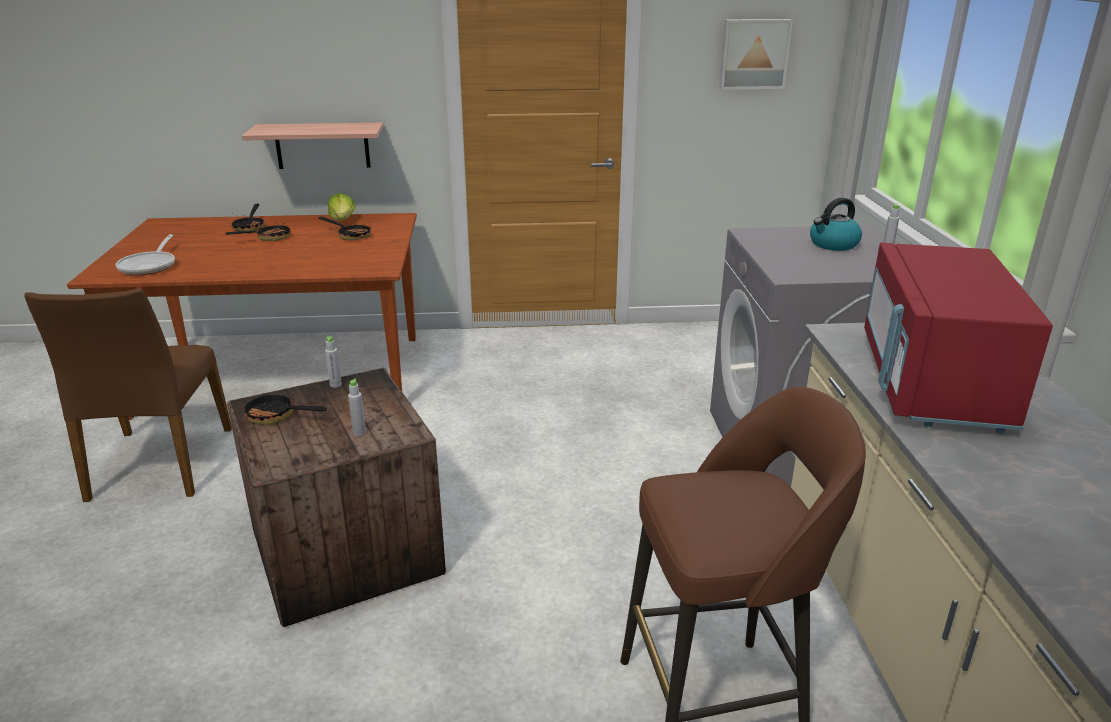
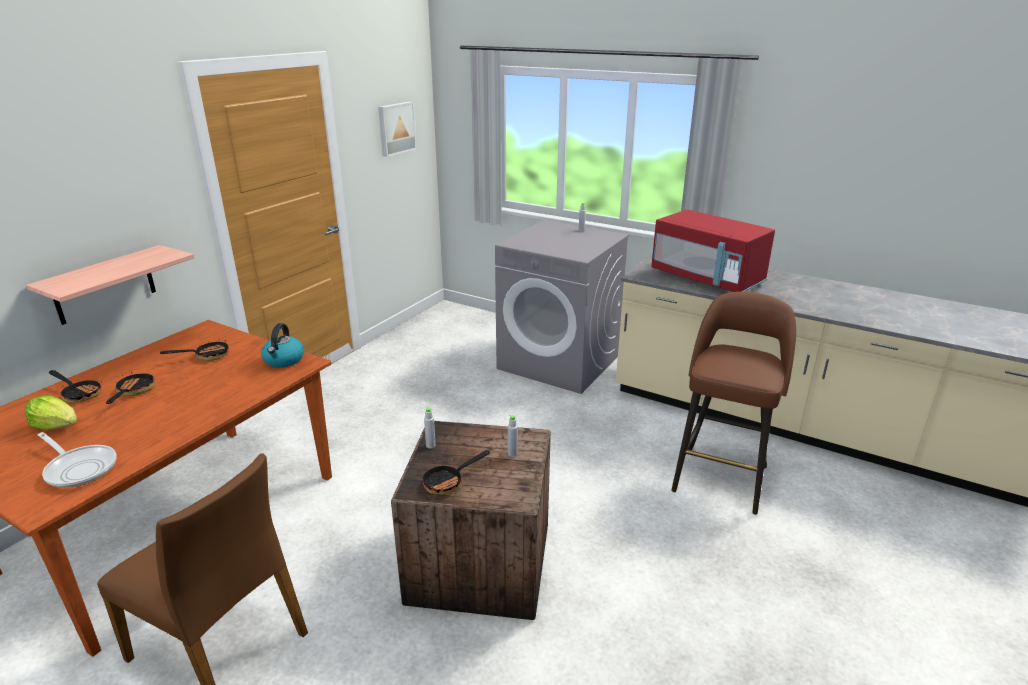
camera: 55 degrees left, 0 degrees up
(343, 220) = (161, 350): lettuce -> lettuce (57, 426)
(833, 244) = (556, 235): kettle -> kettle (284, 360)

